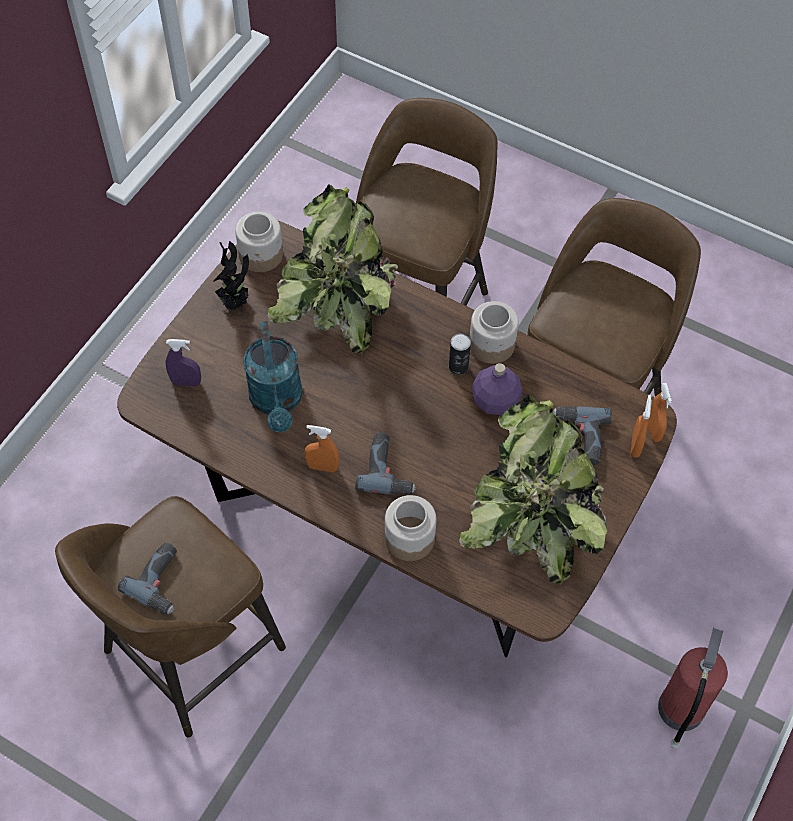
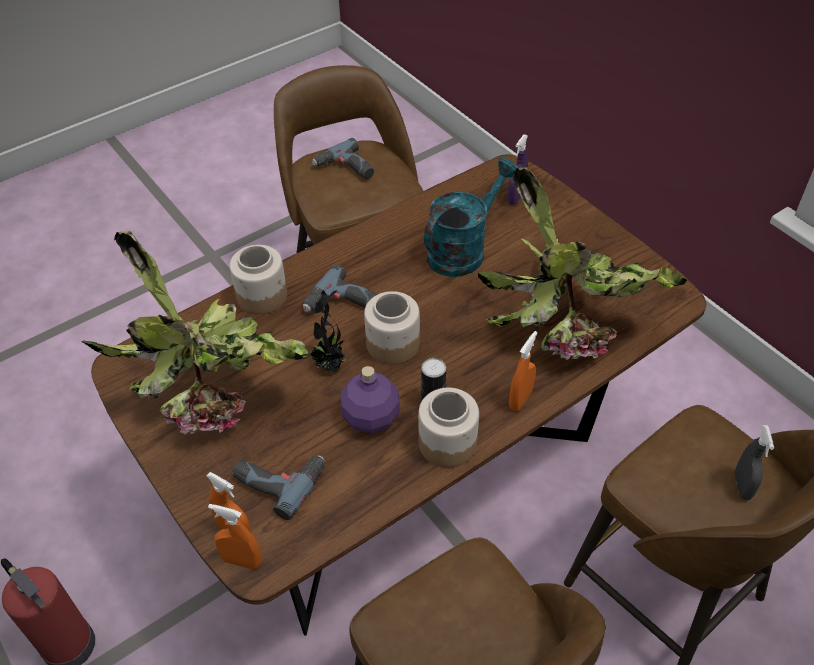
camera: 115 degrees right, 10 degrees down
(236, 302) = (597, 250): potted plant -> potted plant (330, 365)
(261, 255) = (655, 284): jar -> jar (392, 344)
(277, 401) = (463, 249): turquoise watering can -> turquoise watering can turned 120 degrees clockwise
(322, 467) = (374, 260): orange spray bottle -> orange spray bottle (520, 399)
(415, 191) = (742, 486): none -> grey spray bottle

